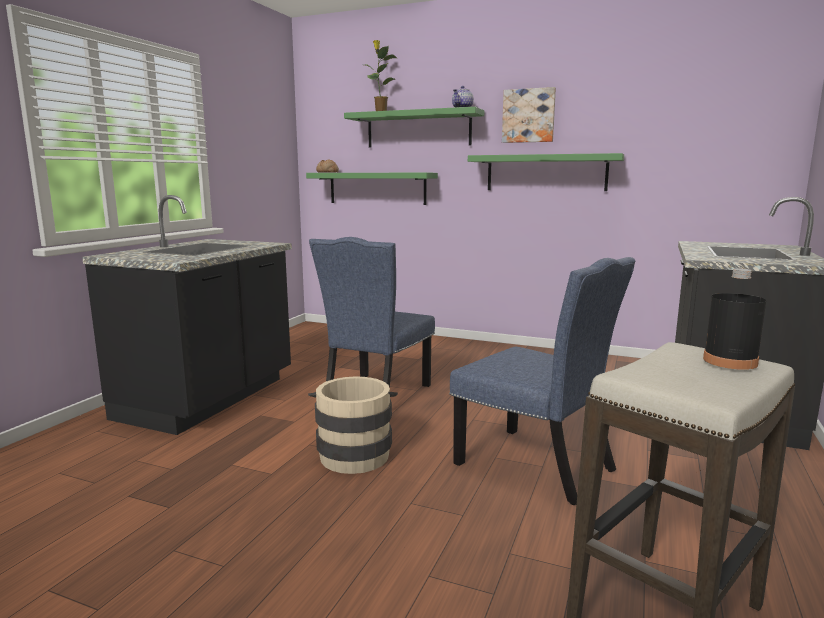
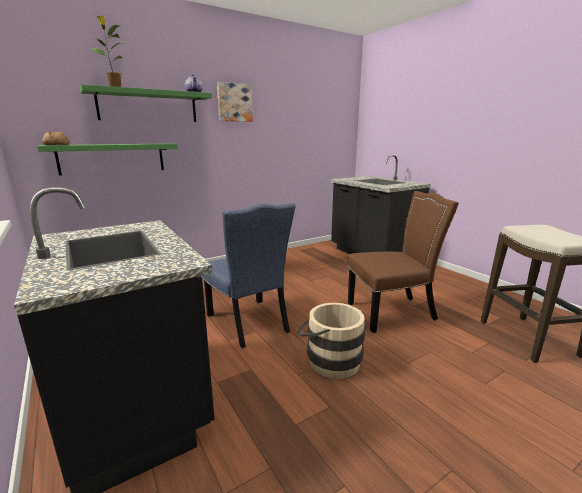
camera: 55 degrees left, 5 degrees up
(533, 464) = (390, 313): blue chair -> brown chair
(546, 173) = (248, 142): green shelf -> none
(730, 361) = (542, 227): black bottle -> none

